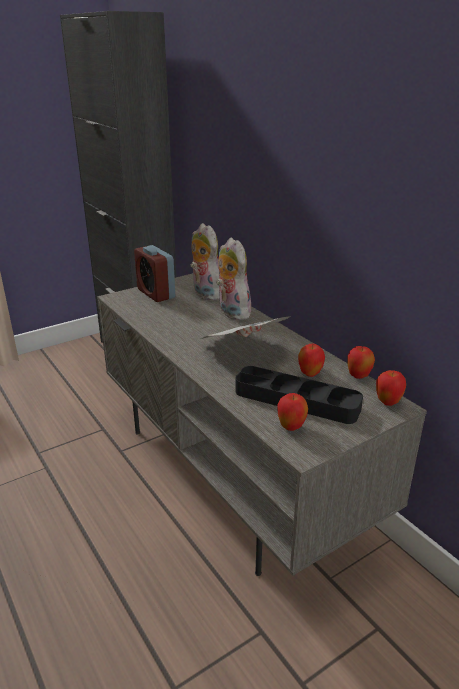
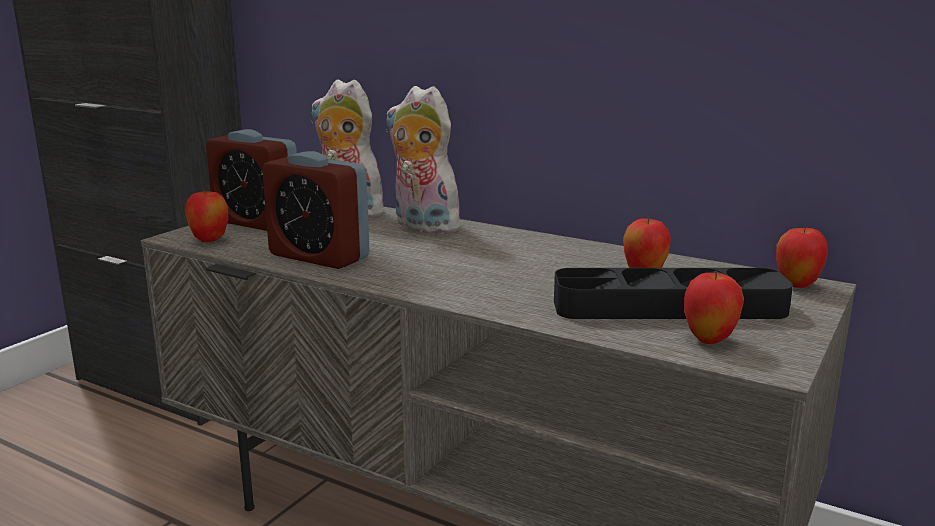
camera: 25 degrees left, 10 degrees down
(162, 325) = (319, 257): none -> alarm clock
(243, 350) = (501, 265): newspaper -> none
(358, 376) = (715, 265): apple -> apple (209, 240)

